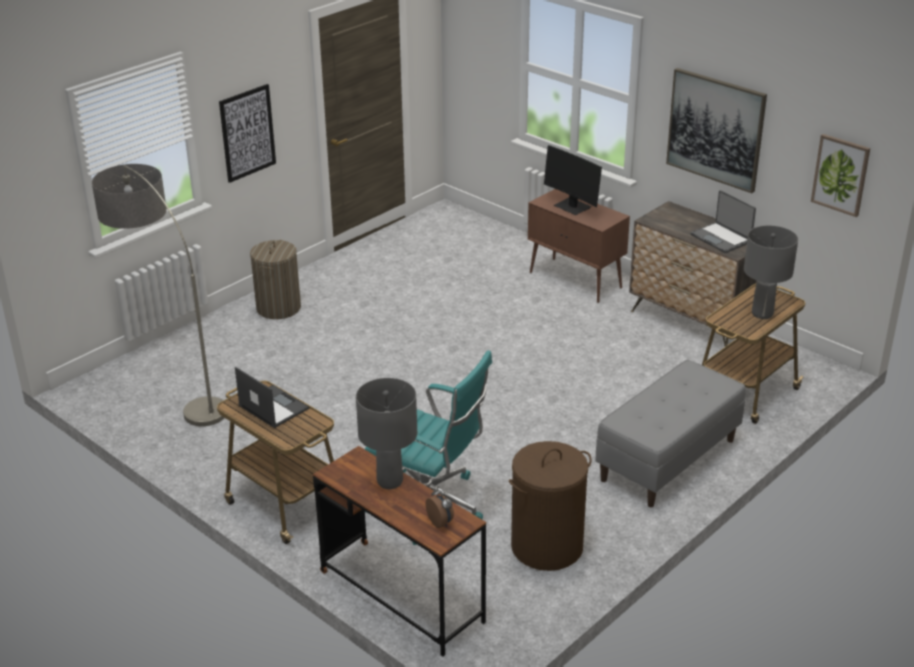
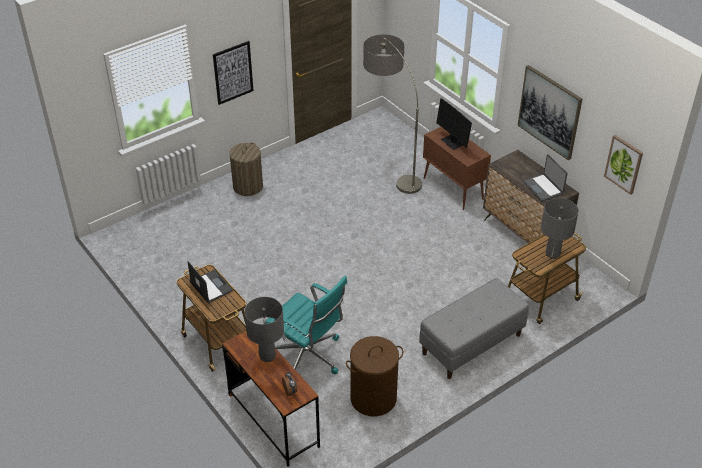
camera: 10 degrees right, 10 degrees up
(174, 392) = (167, 246): floor lamp -> floor lamp (390, 169)

